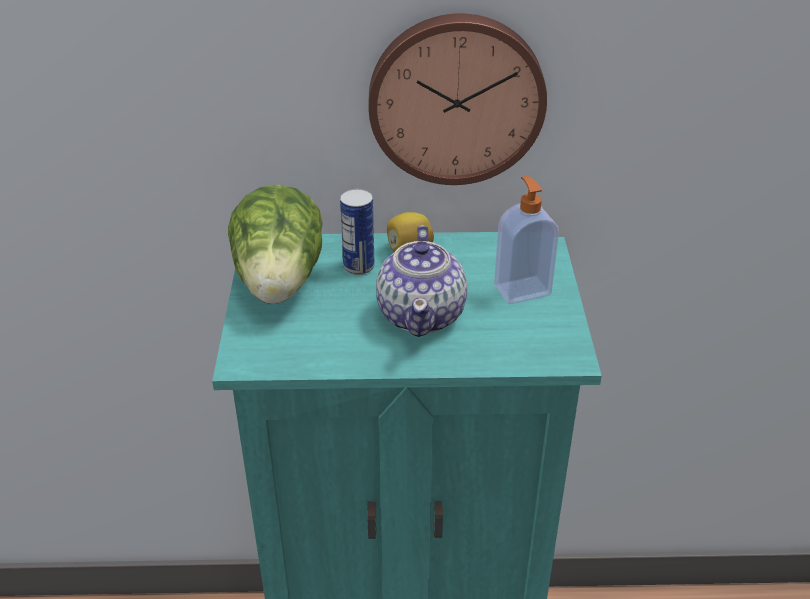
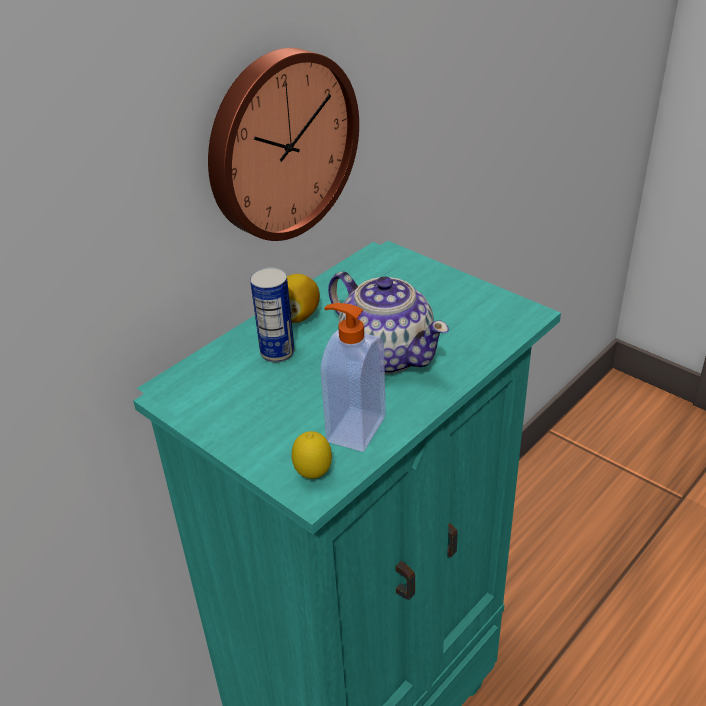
camera: 45 degrees left, 0 degrees up
(256, 355) = (313, 475): none -> lemon
(280, 283) = (234, 409): lettuce -> none
(521, 289) = (422, 291): soap dispenser -> soap dispenser (354, 429)

